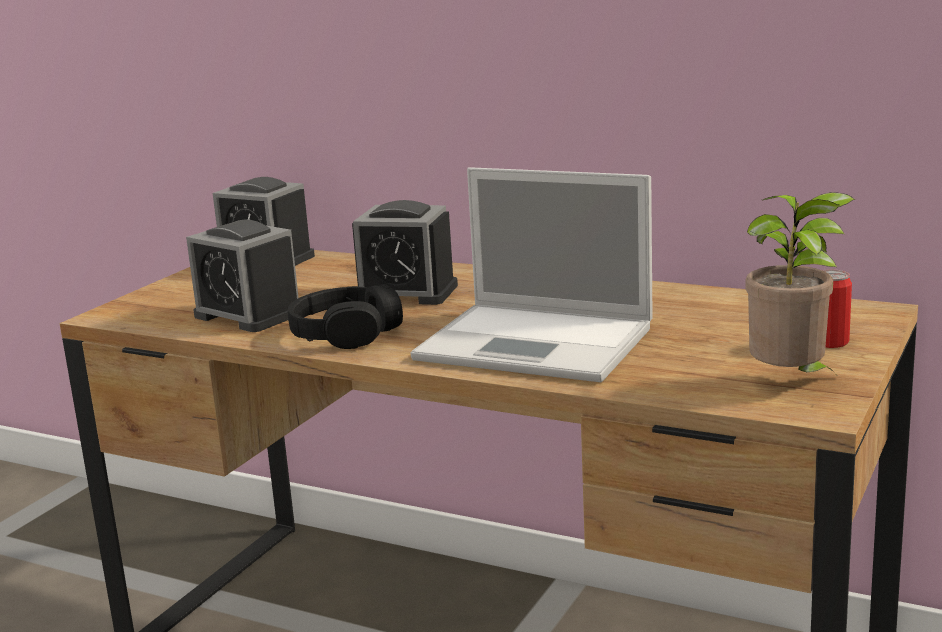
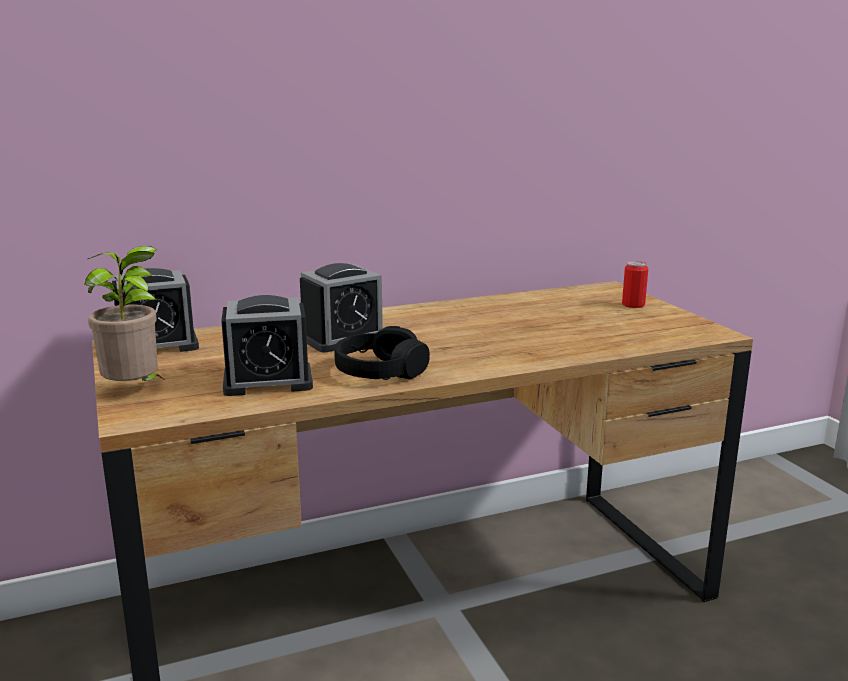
camera: 50 degrees left, 0 degrees up
(539, 343) = (512, 342): laptop -> none
(792, 382) = (672, 325): potted plant -> potted plant (136, 391)

